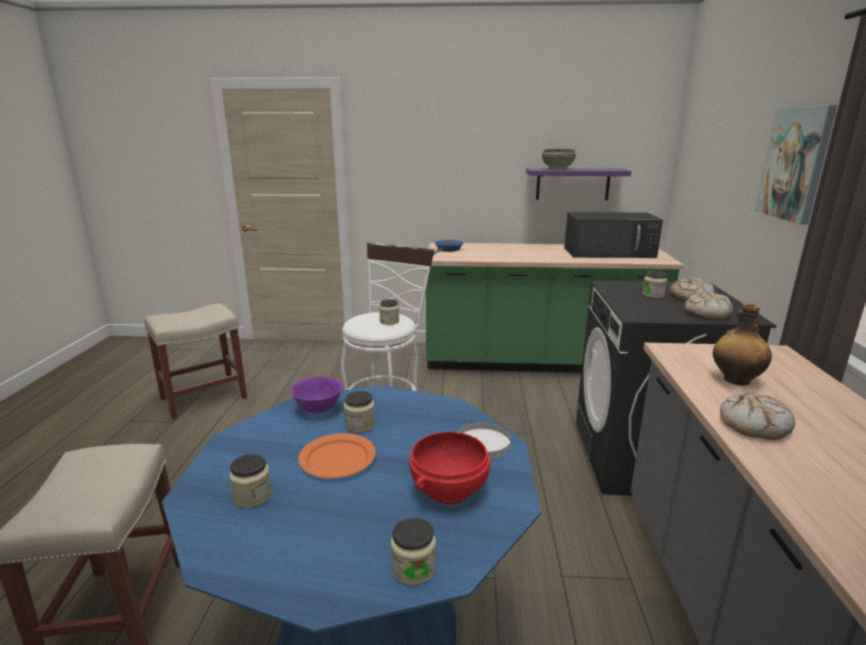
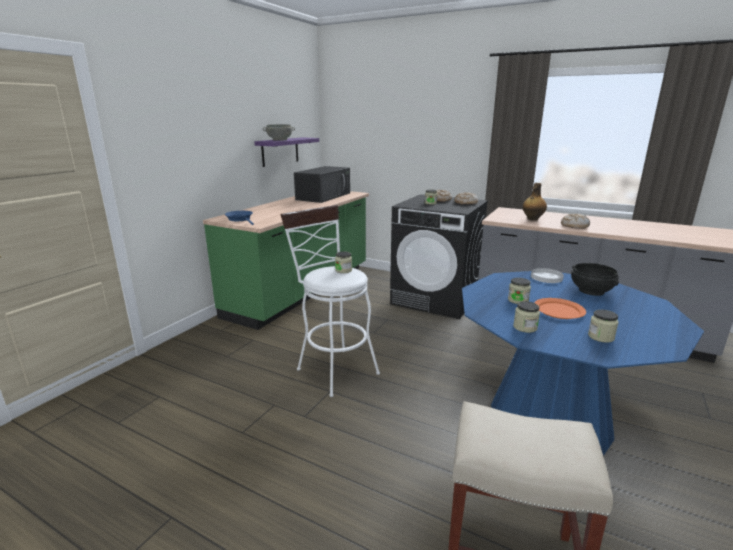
camera: 65 degrees left, 0 degrees up
(205, 397) = (135, 480): beige stool -> none
(318, 410) = (491, 309): purple bowl -> none
(413, 568) = (655, 307): jar -> jar (525, 327)
(449, 490) = (591, 291): red bowl -> black bowl
(795, 163) = (454, 124): picture -> none

